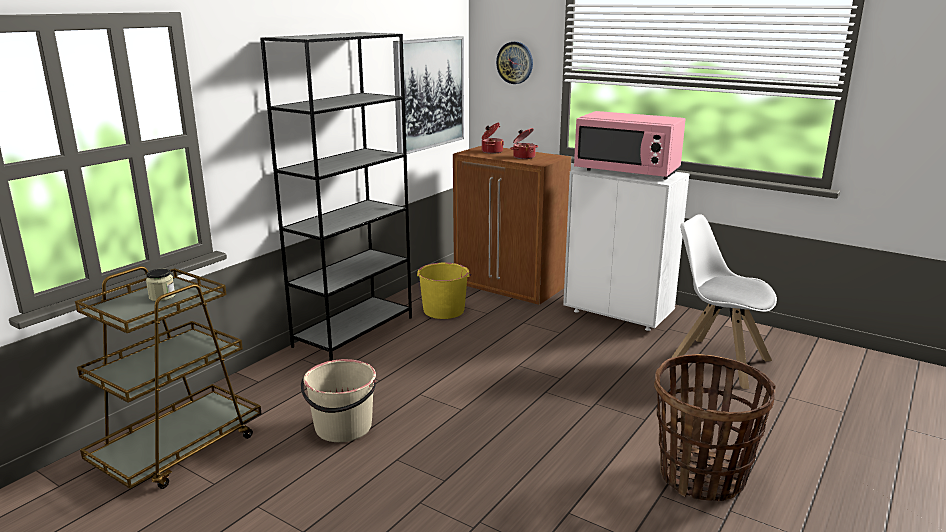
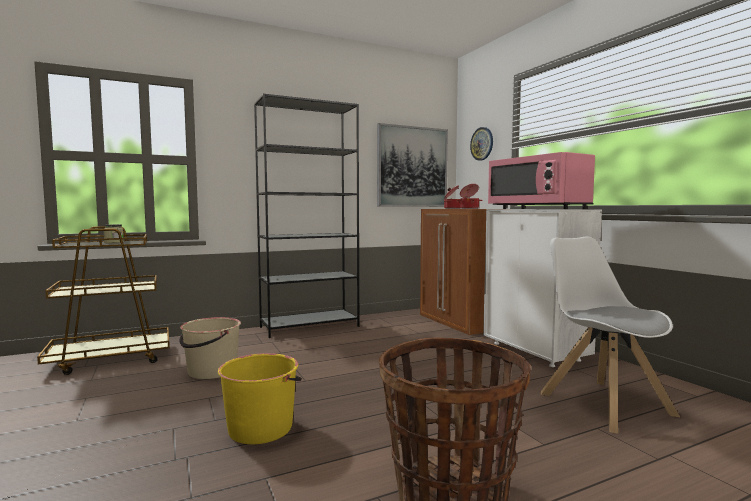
camera: 30 degrees right, 15 degrees down
(443, 310) = (388, 326): yellow bucket -> yellow bucket (261, 428)

